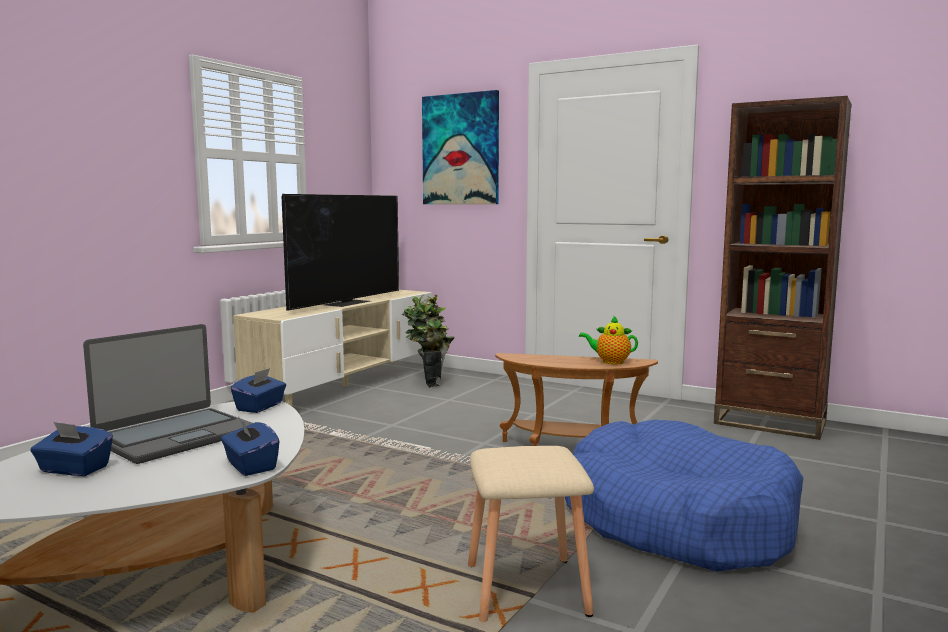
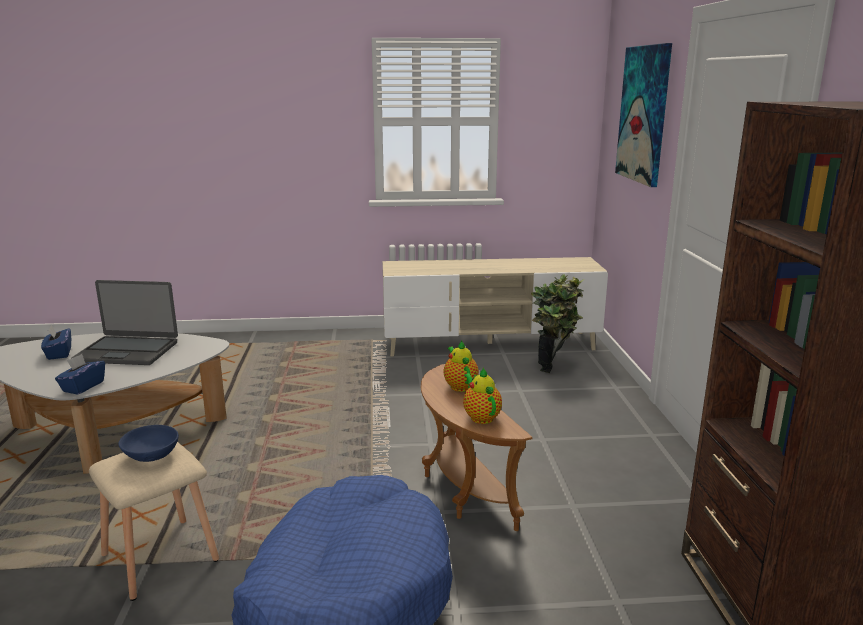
camera: 55 degrees right, 10 degrees up
(260, 407) = (205, 348): blue tissue box -> none
(347, 302) = (490, 267): television -> none
(521, 453) = (152, 455): none -> blue bowl
(547, 357) = (460, 386): none -> teapot

